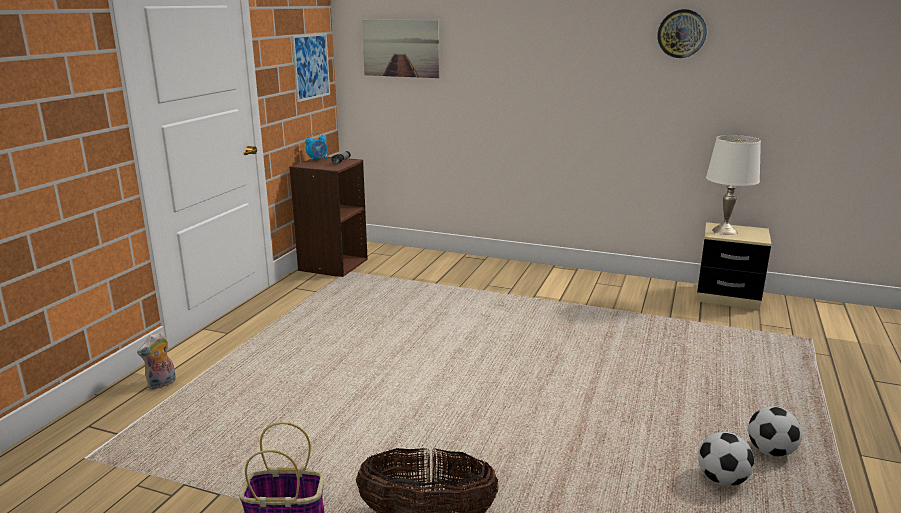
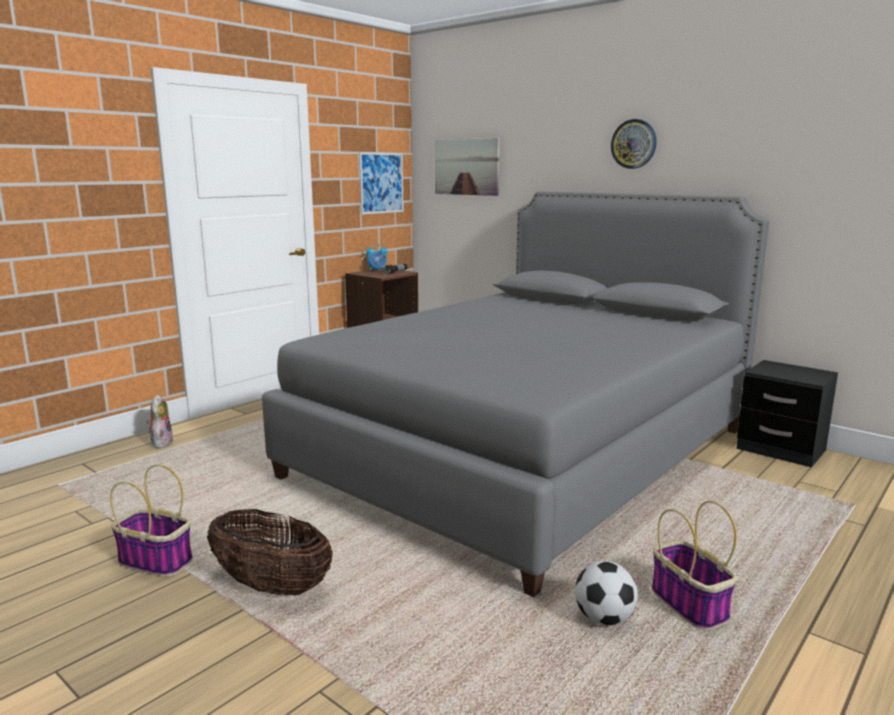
camera: 20 degrees right, 5 degrees down
(162, 384) = (161, 443): plush toy -> plush toy turned 120 degrees clockwise
(535, 333) = (525, 452): none -> grey bed
(681, 33) = (736, 143): wall clock -> wall clock (634, 144)
(725, 231) = (777, 369): white table lamp -> none
(727, 297) = (780, 449): beige nightstand -> black nightstand
(770, 452) = (690, 605): football -> basket

